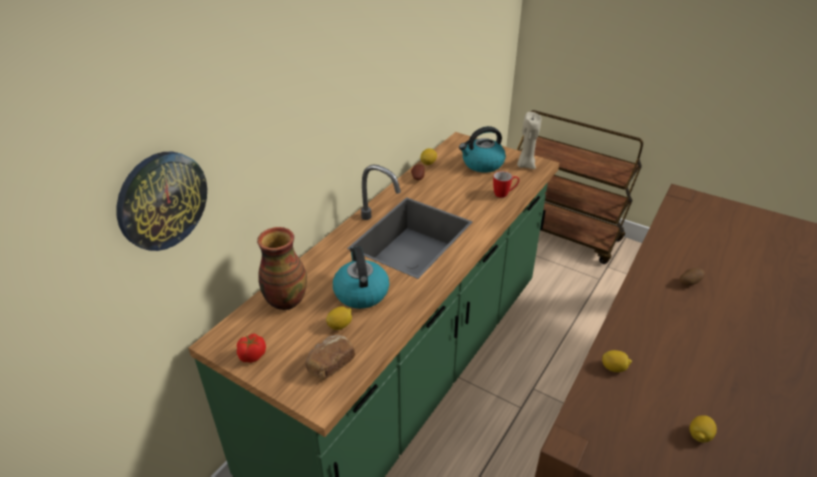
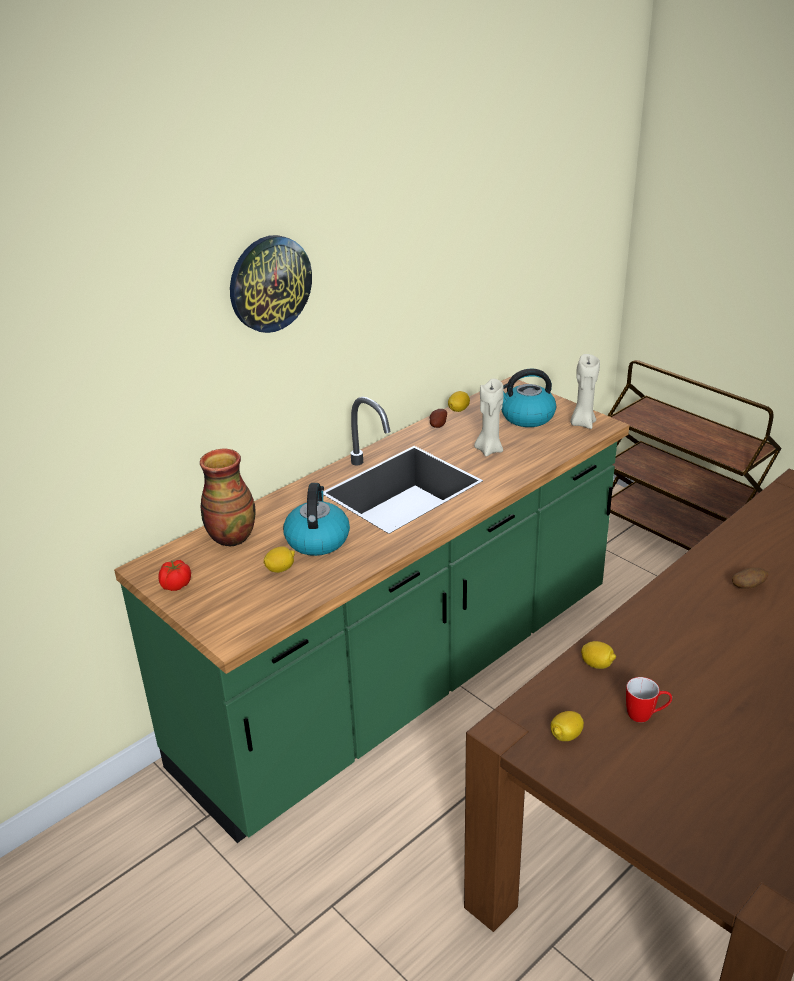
camera: 15 degrees right, 5 degrees down
(162, 200) = (98, 399): wall clock -> wall clock (269, 283)
(330, 364) = (254, 604): bread -> none
(466, 194) = (489, 450): none -> beige candle
(504, 194) = (538, 454): mug -> mug (645, 715)
(699, 435) = (667, 748): lemon -> lemon (566, 736)

